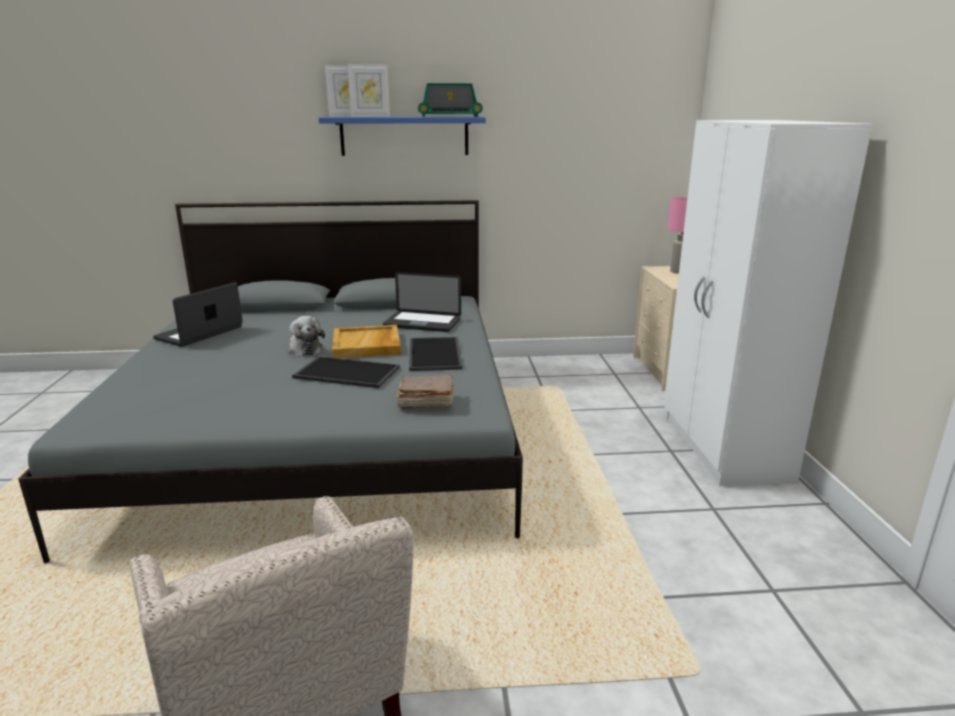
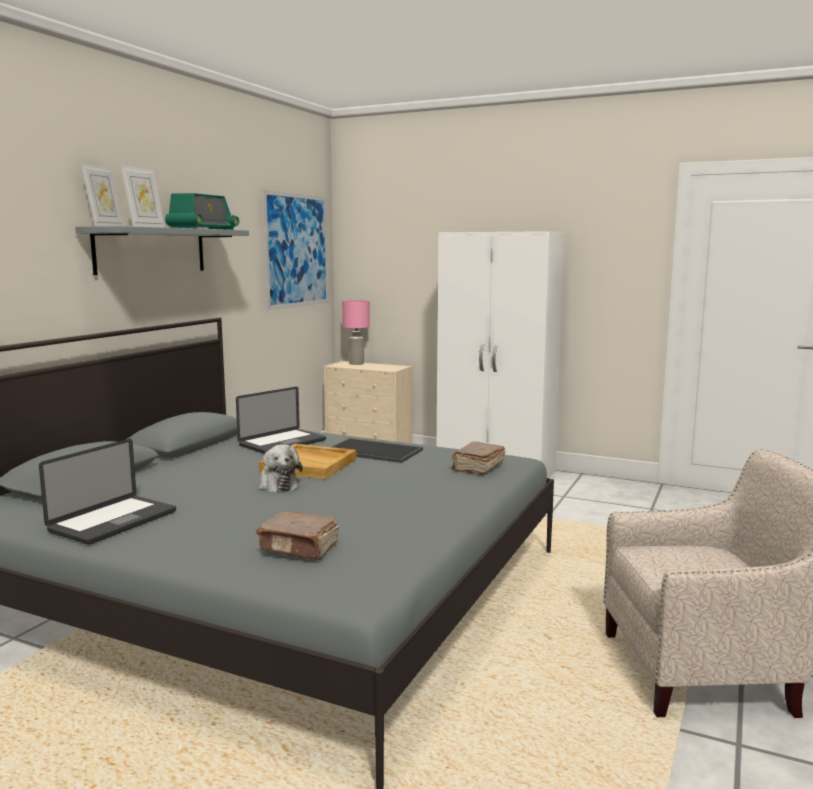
camera: 60 degrees left, 10 degrees down
(155, 388) = (299, 548): none -> brown book
(199, 333) = (113, 521): laptop -> laptop turned 120 degrees counterclockwise
(304, 349) = (278, 485): plush toy -> plush toy turned 60 degrees clockwise
(345, 373) = (374, 480): tray -> none
(404, 136) = (151, 250): blue shelf -> grey shelf
(622, 136) = (297, 250): none -> picture

